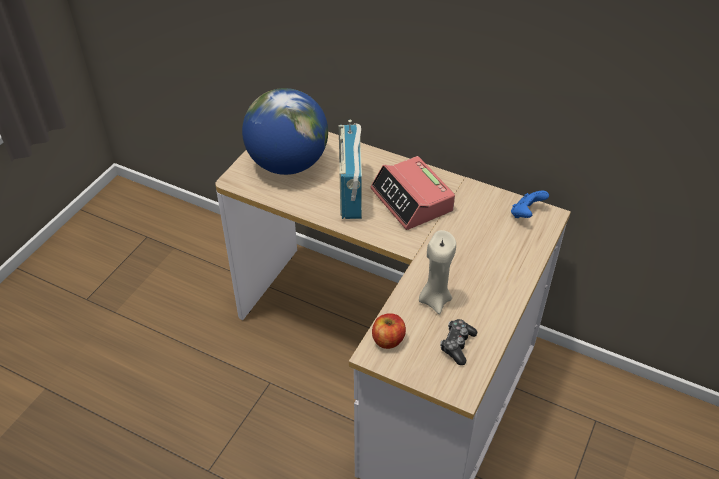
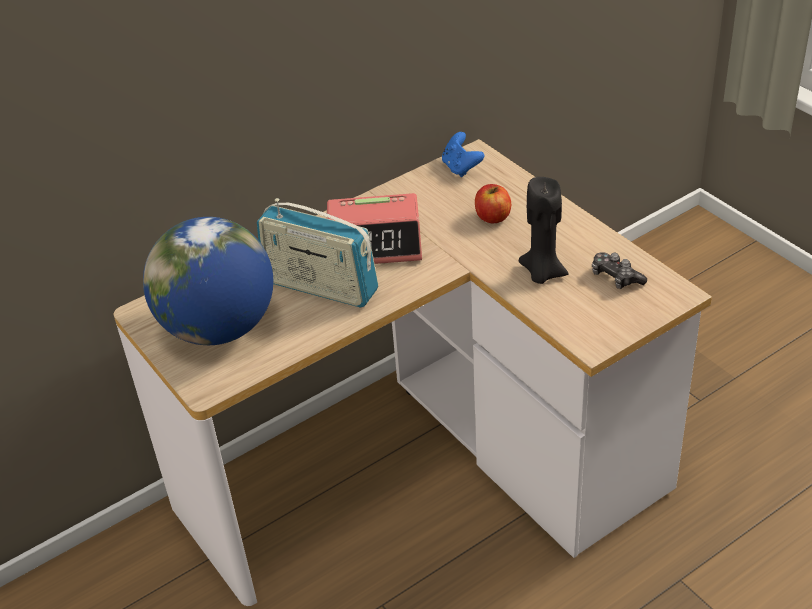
camera: 60 degrees left, 5 degrees down
(388, 340) = (579, 327): apple -> apple (492, 217)
(434, 299) = (542, 273): beige candle -> black candle

